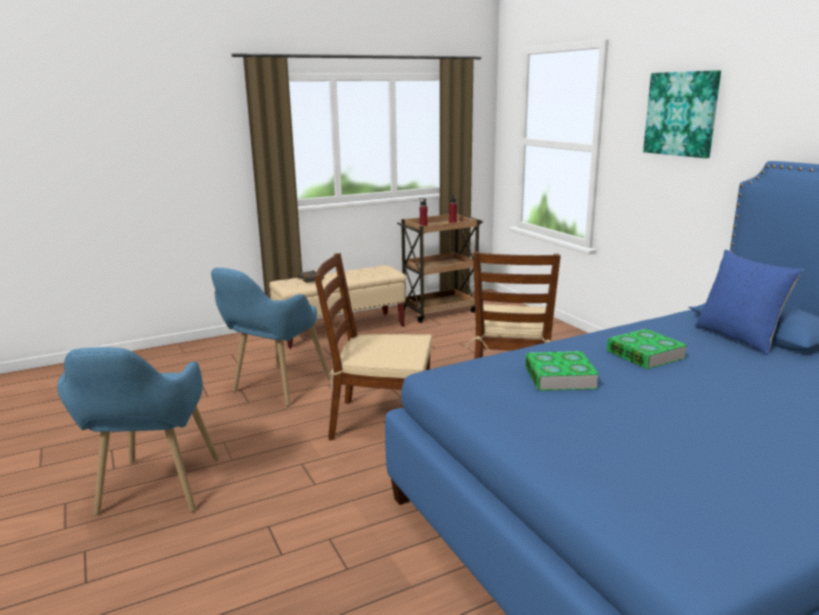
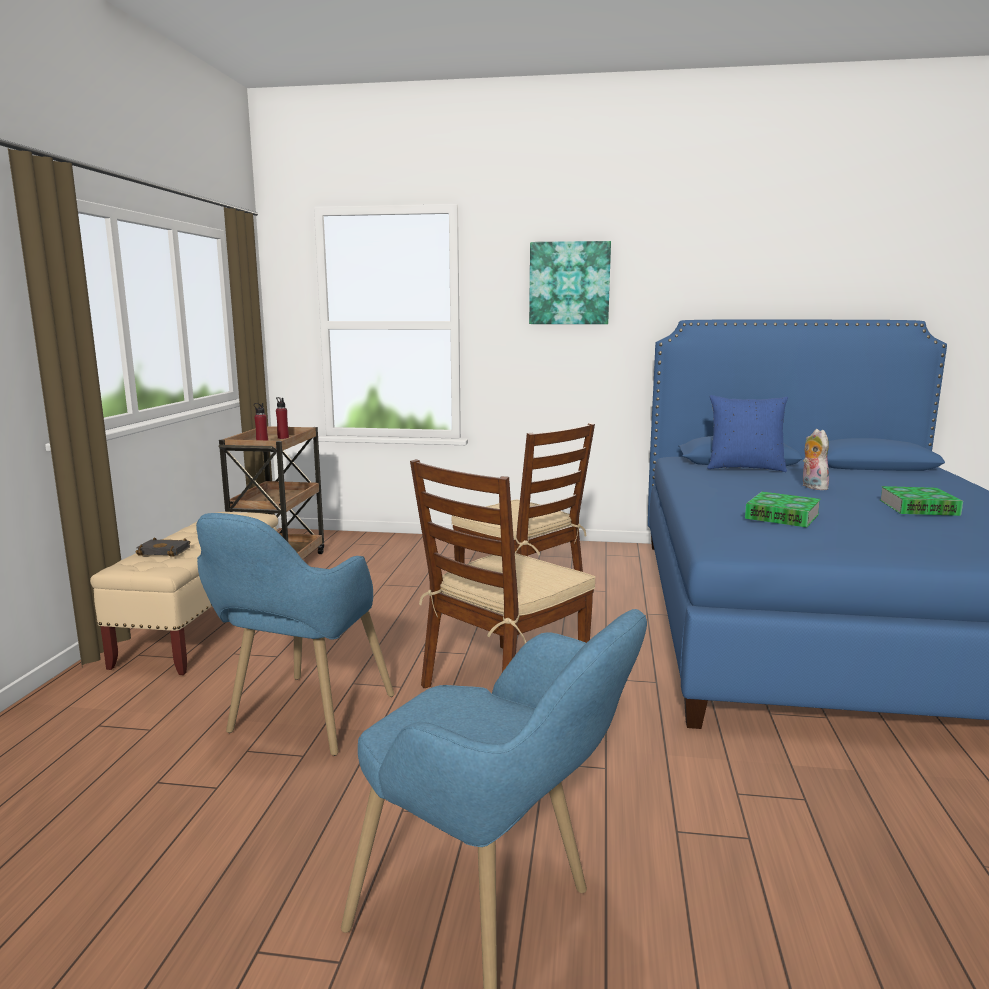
camera: 55 degrees left, 5 degrees down
(274, 390) = (301, 724): blue armchair -> blue armchair turned 45 degrees clockwise
(645, 354) = (752, 490): book -> book (918, 507)
(722, 374) = (811, 487): none -> plush toy

